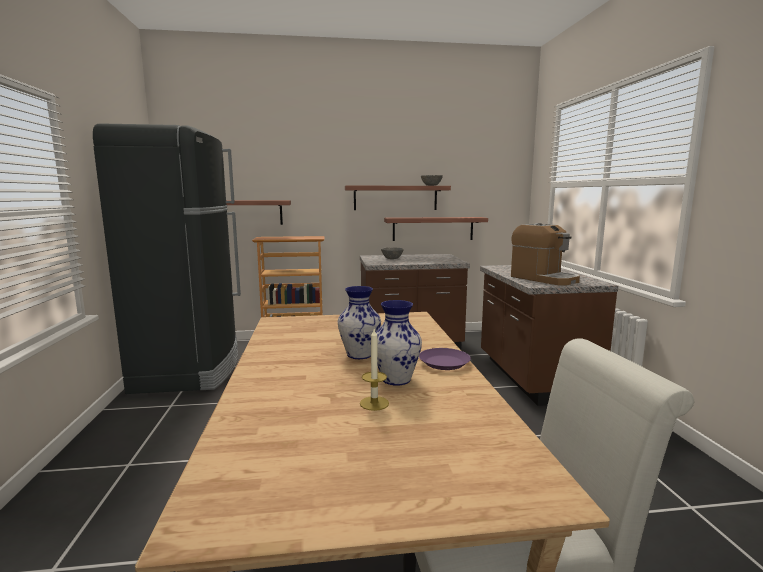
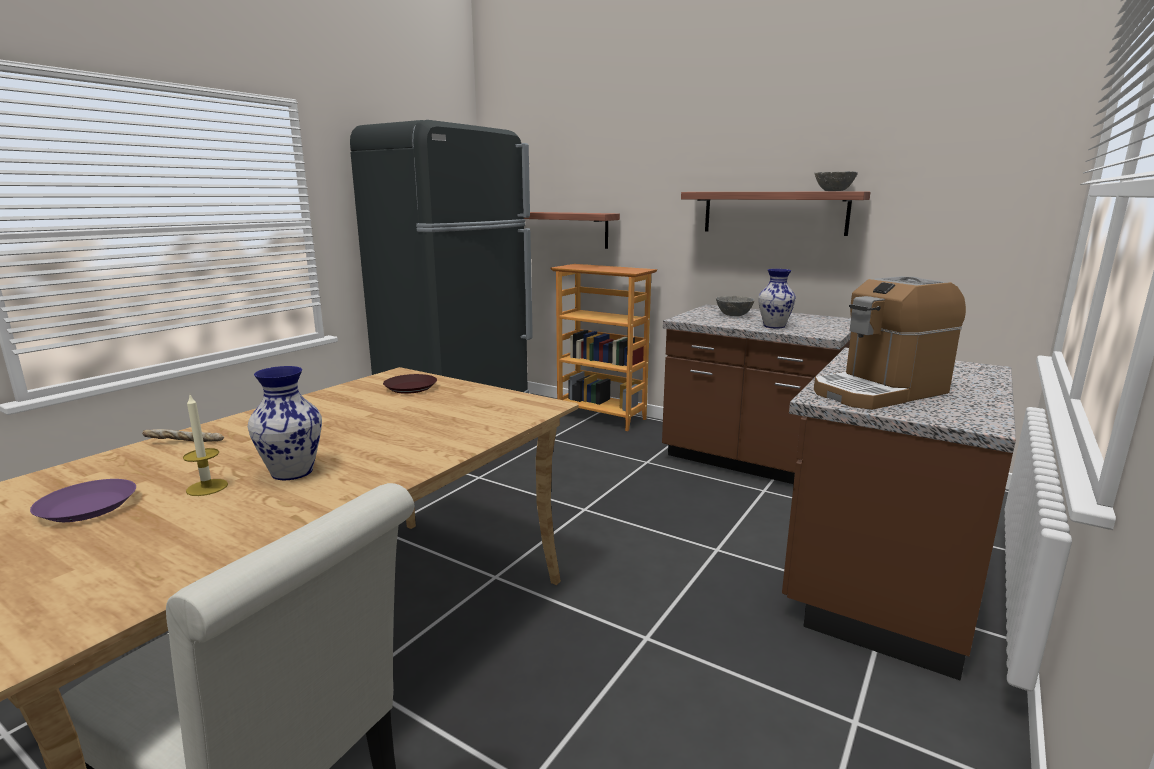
camera: 40 degrees right, 5 degrees up
(263, 392) = (185, 443): none -> bread
(312, 325) = (410, 388): none -> brown plate
(358, 355) = (346, 434): vase -> vase (773, 326)
(433, 228) = (838, 270): shelf -> none
(444, 363) = (386, 472): purple plate -> purple plate (89, 507)
(543, 279) = (880, 391): coffee machine -> coffee machine turned 60 degrees clockwise

